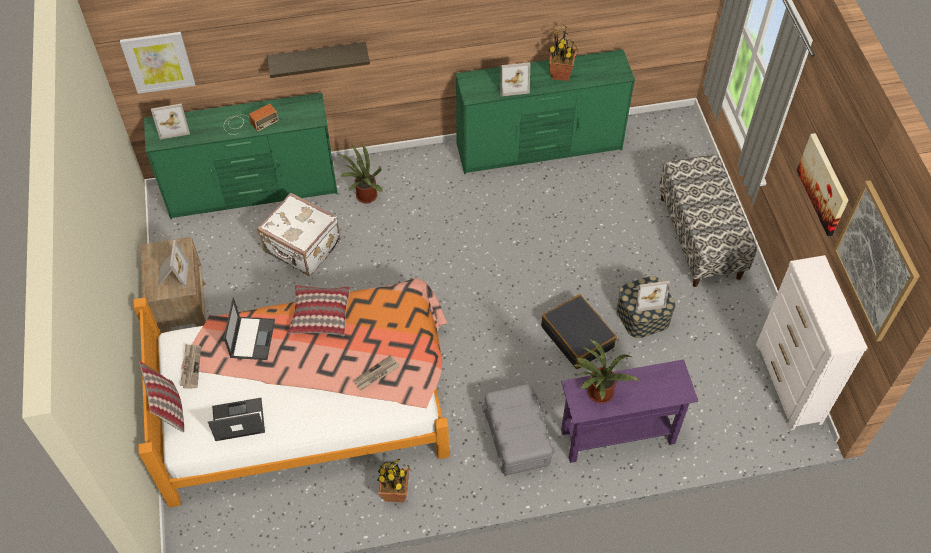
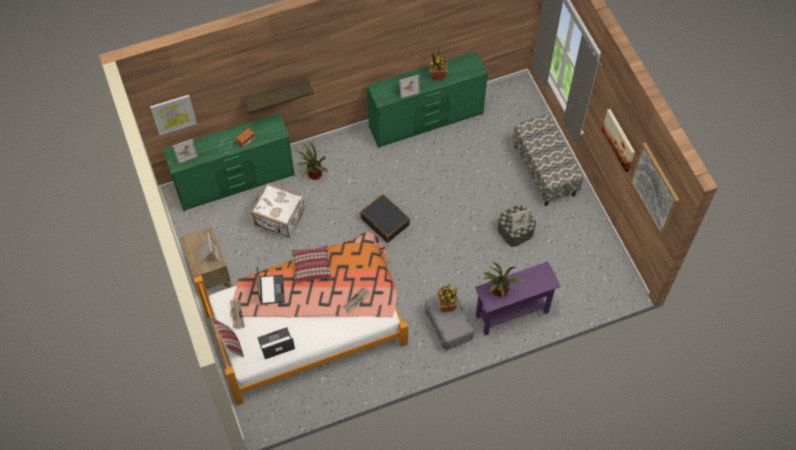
camera: 10 degrees left, 5 degrees up
(395, 492) = (378, 372): potted plant -> potted plant (446, 306)
(577, 337) = (475, 252): black suitcase -> black suitcase (385, 221)
(788, 384) = (614, 262): white dresser -> none

